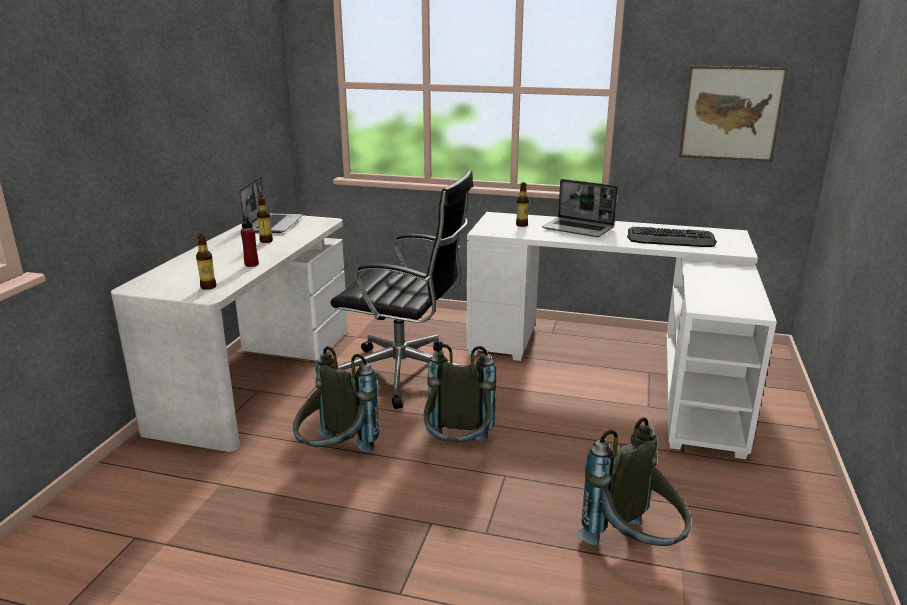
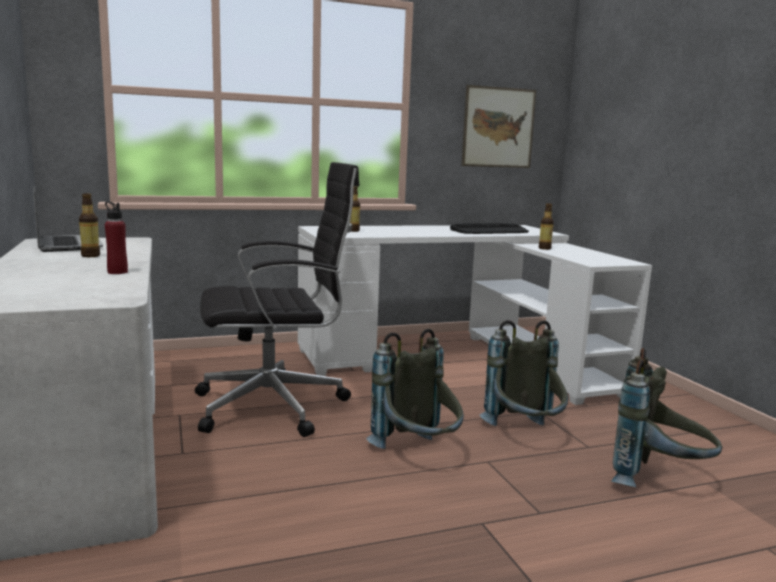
camera: 35 degrees left, 10 degrees down
(208, 287) = (100, 292): bottle -> bottle (544, 248)
(335, 455) = (296, 497): grey backpack -> grey backpack (524, 435)
(579, 229) = (407, 230): laptop -> none

